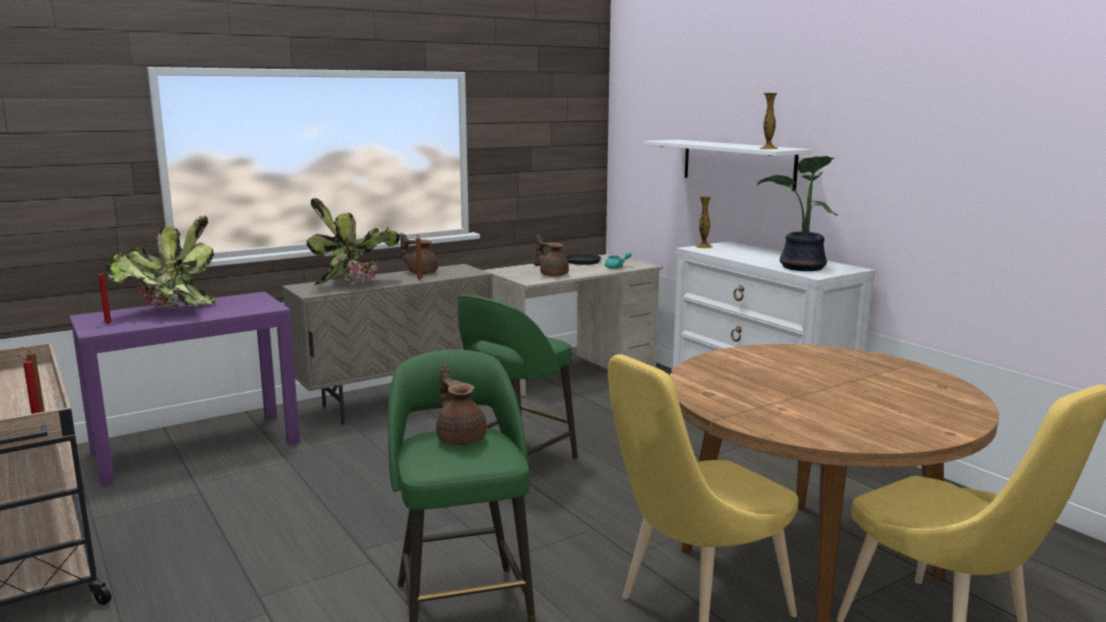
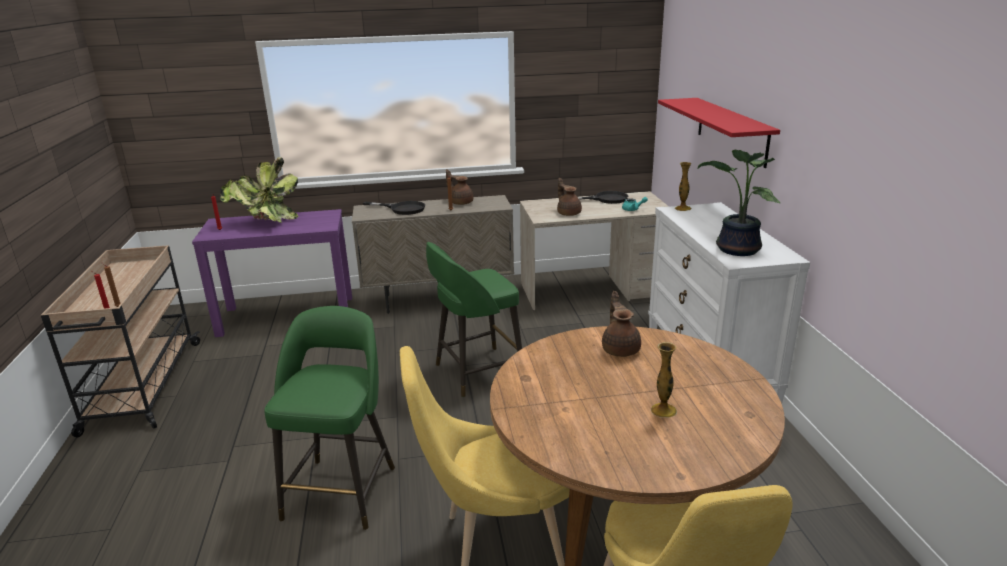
camera: 25 degrees right, 10 degrees up
(354, 283) = (402, 209): potted plant -> black frying pan
(460, 438) = (331, 376): brown teapot -> brown teapot (620, 349)
(737, 164) = (731, 130): white shelf -> red shelf
(768, 149) = (734, 127): vase -> vase (663, 410)

